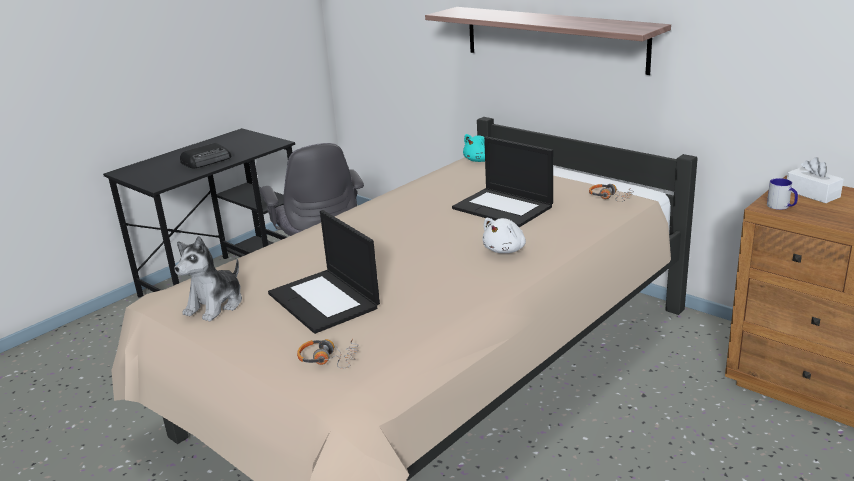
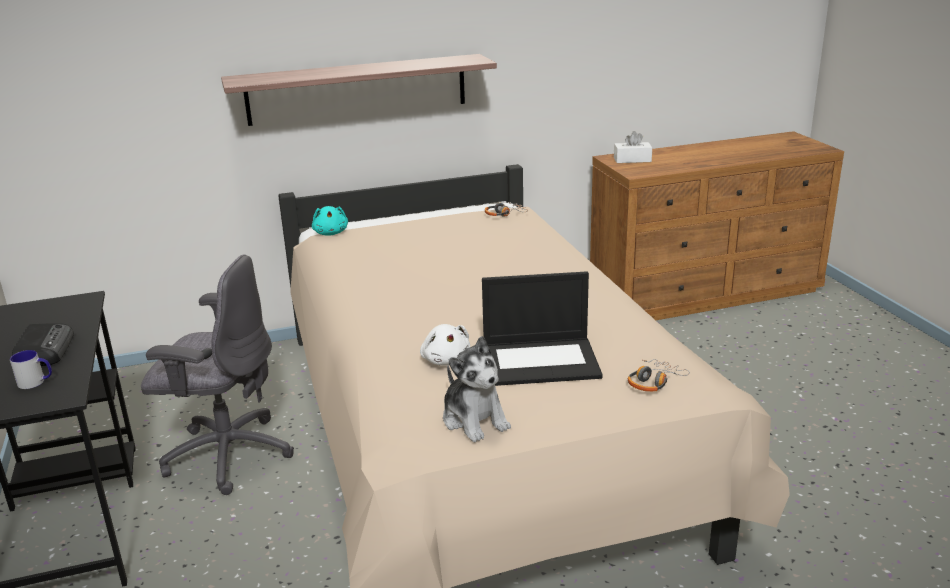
camera: 60 degrees left, 0 degrees up
(504, 207) = (461, 249): laptop -> none
(505, 250) = (543, 270): white plush toy -> white plush toy (445, 359)
(781, 206) = (640, 171): mug -> mug (36, 382)

